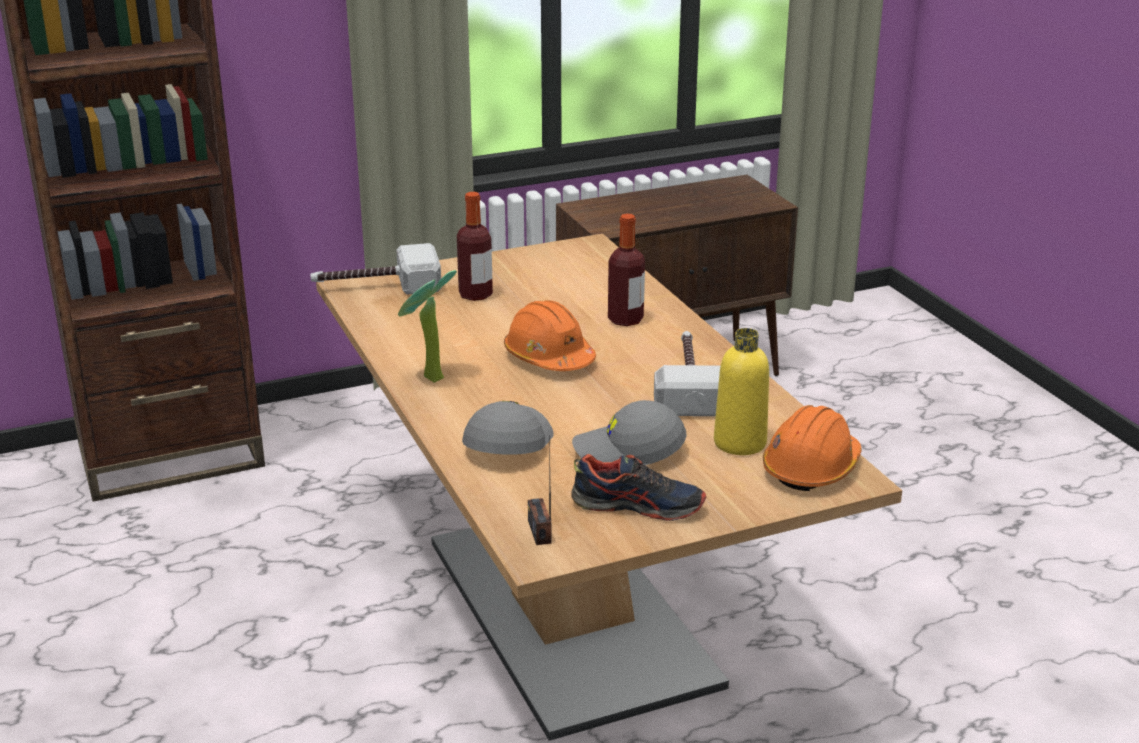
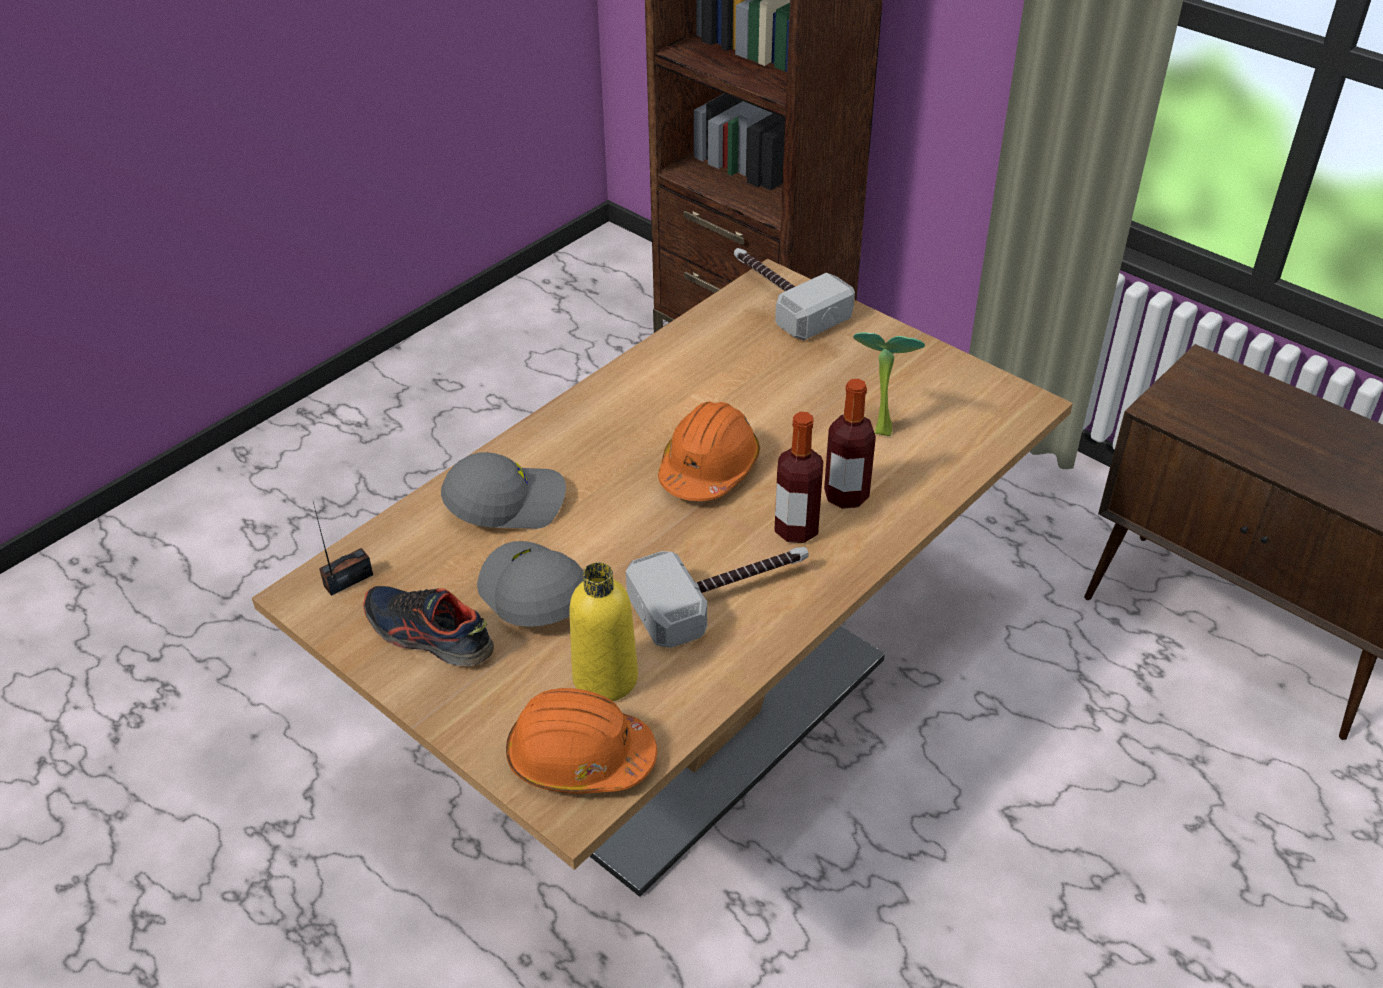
camera: 65 degrees right, 15 degrees up
(429, 379) = (605, 405): potted plant -> potted plant (879, 427)
(475, 295) = (818, 367): bottle -> bottle (796, 529)
(638, 506) = (428, 635): shoe -> shoe turned 135 degrees clockwise

